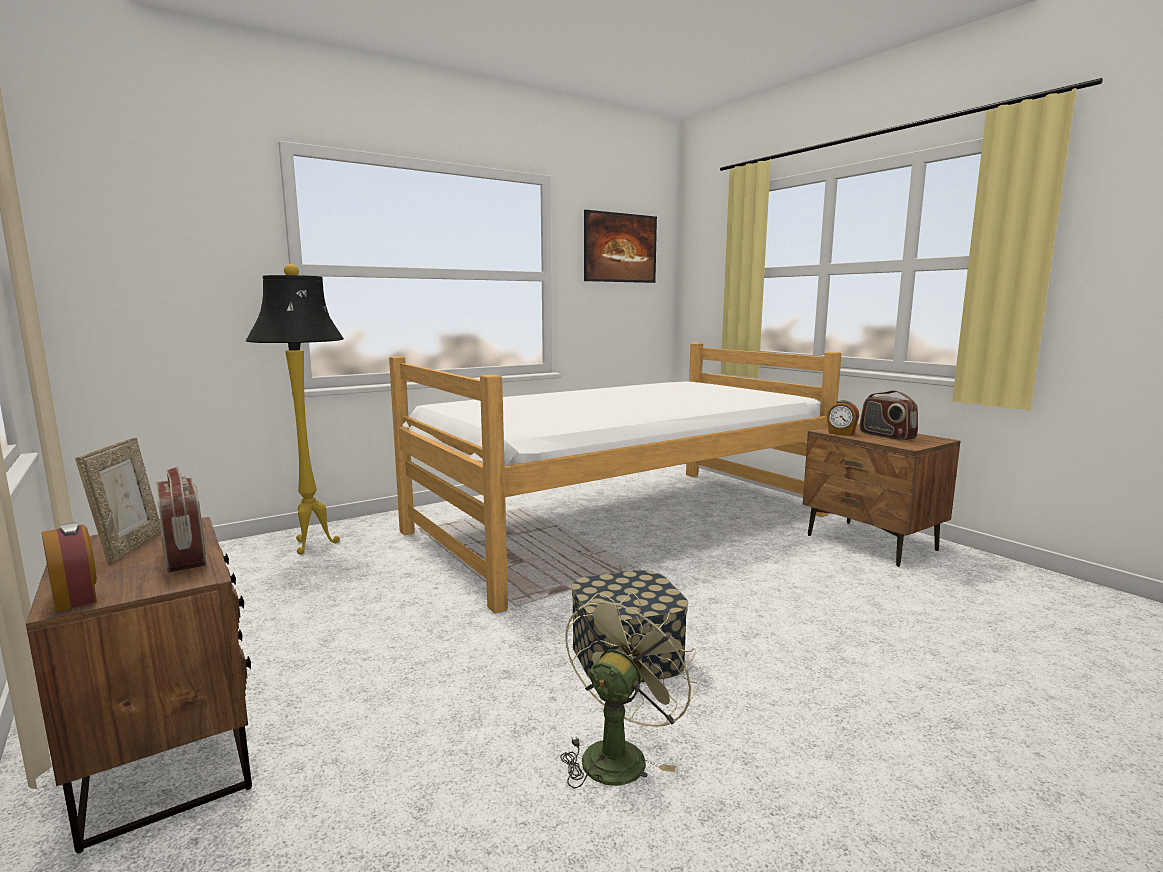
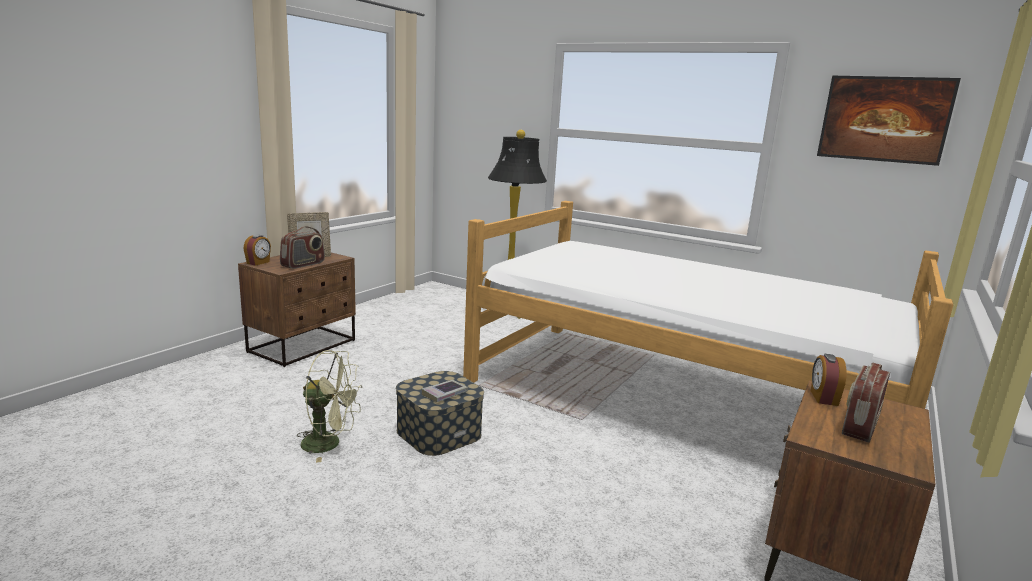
camera: 65 degrees right, 5 degrees up
(646, 592) = (444, 394): none -> book

